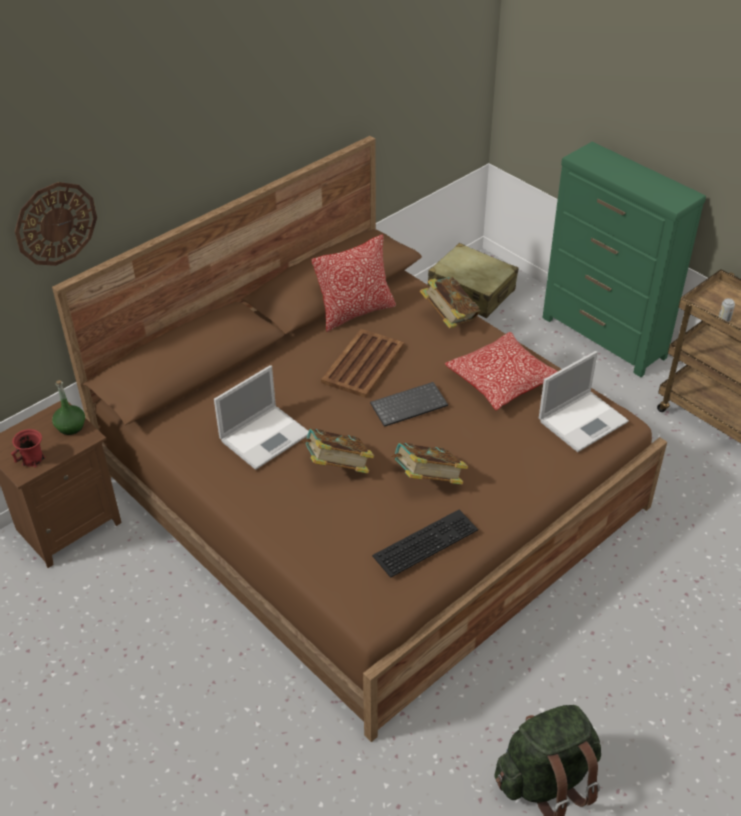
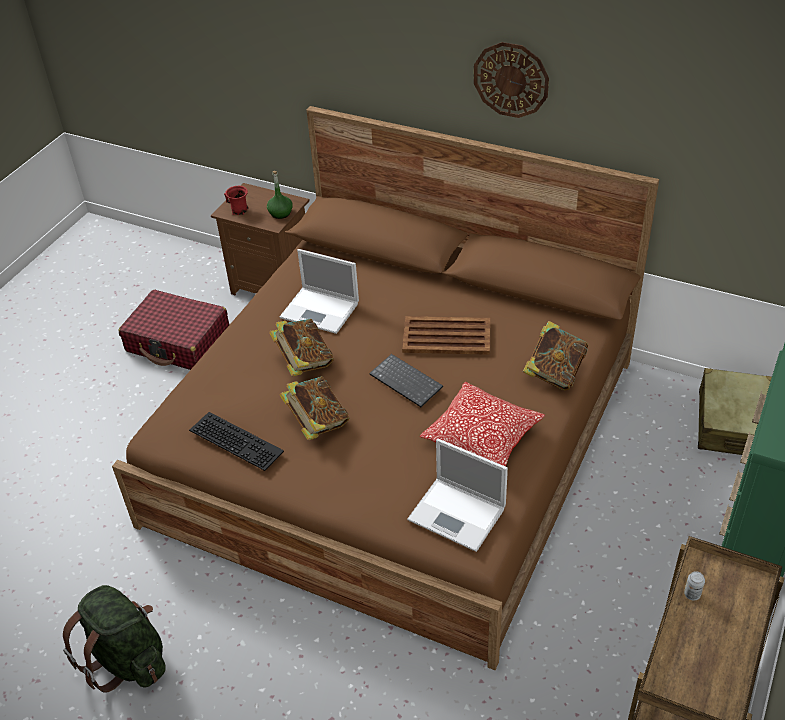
camera: 70 degrees right, 0 degrees up
(55, 223) = (325, 60): wall clock -> wall clock (511, 79)
(94, 638) = (178, 341): none -> red suitcase
(355, 312) = (517, 309): pillow -> none

